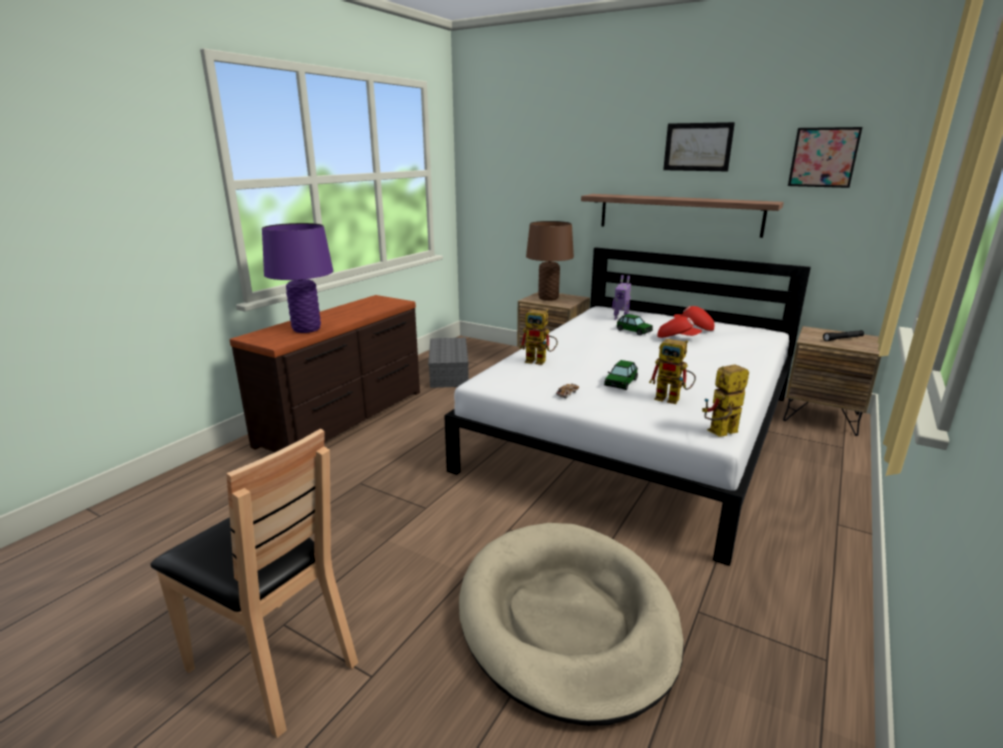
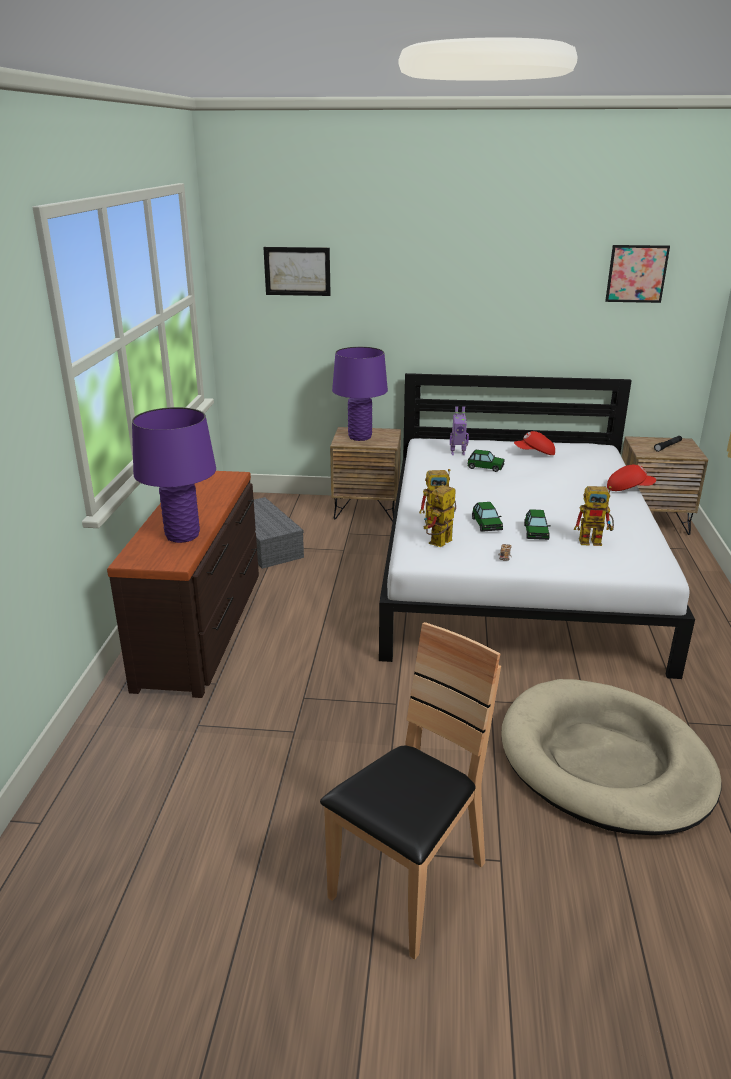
camera: 25 degrees left, 5 degrees up
(273, 663) = (409, 883): brown chair -> brown chair turned 60 degrees counterclockwise
(548, 298) = (360, 437): brown table lamp -> purple table lamp
(581, 369) = (486, 524): none -> toy car
(677, 338) = (534, 470): red cap -> red cap (629, 488)
(678, 214) = (497, 333): shelf -> none
(697, 147) = (514, 262): picture -> picture (297, 271)
(720, 434) = (661, 568): toy robot -> toy robot (439, 544)

